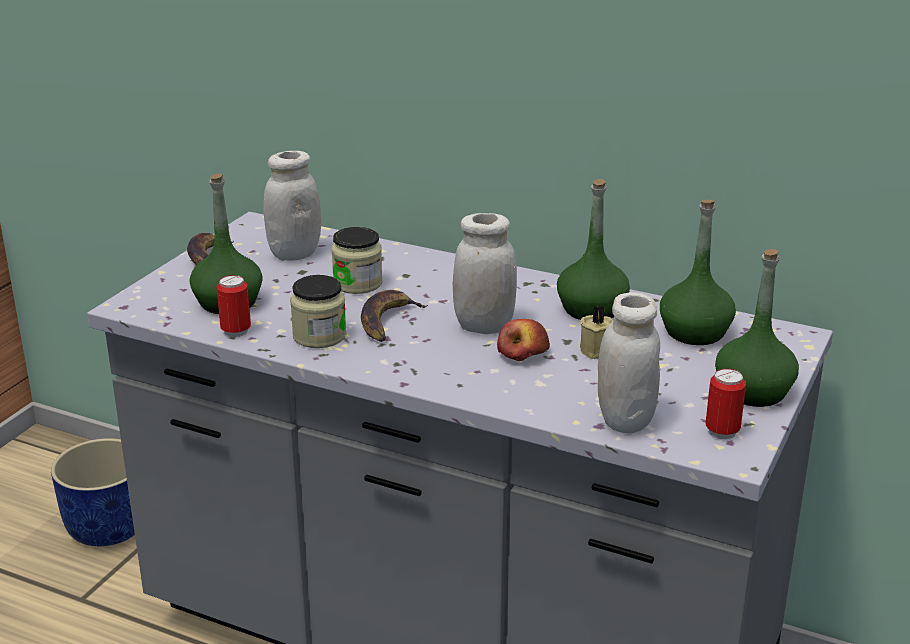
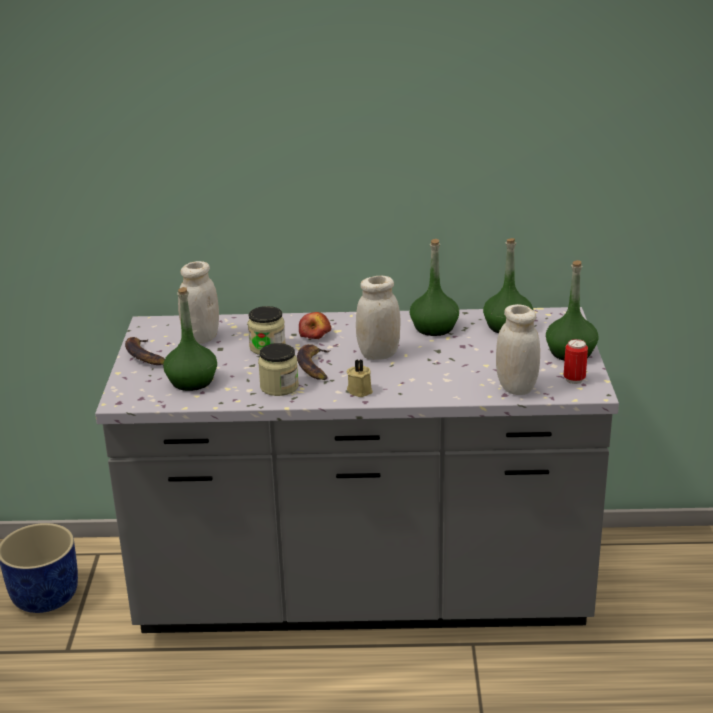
camera: 25 degrees left, 0 degrees up
(236, 331) = (219, 398): can -> none
(523, 354) = (420, 365): apple -> apple (315, 335)
(598, 350) = (461, 351): beige candle -> beige candle (360, 390)

